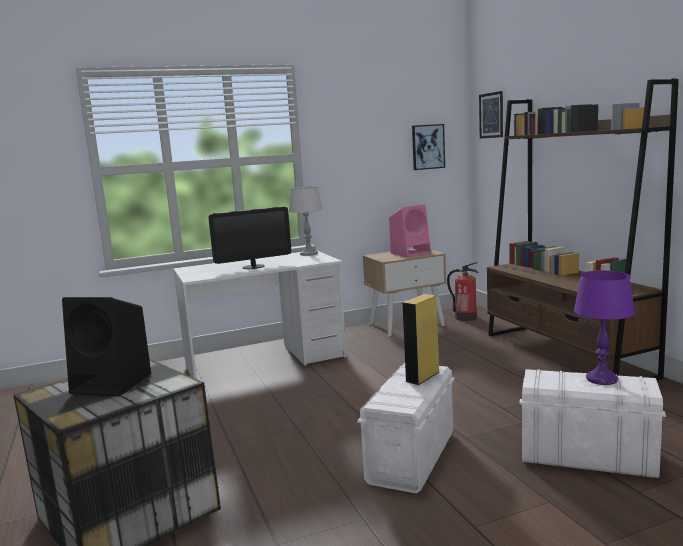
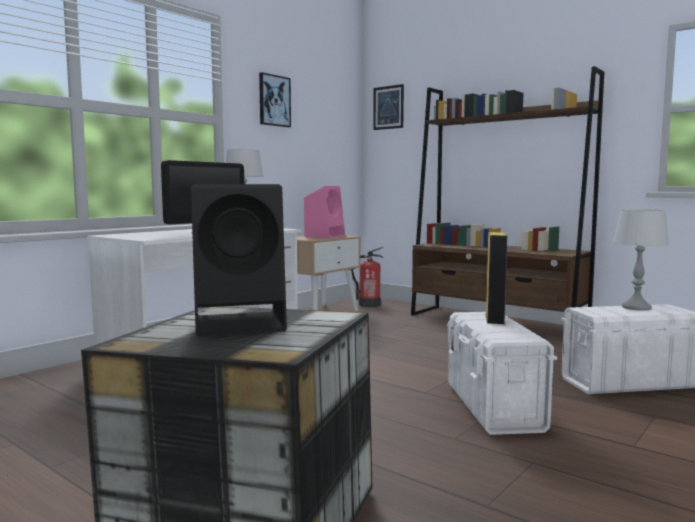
camera: 30 degrees left, 5 degrees down
(428, 147) = (330, 132): picture -> picture (274, 101)
(602, 379) = (636, 307): purple table lamp -> grey table lamp

